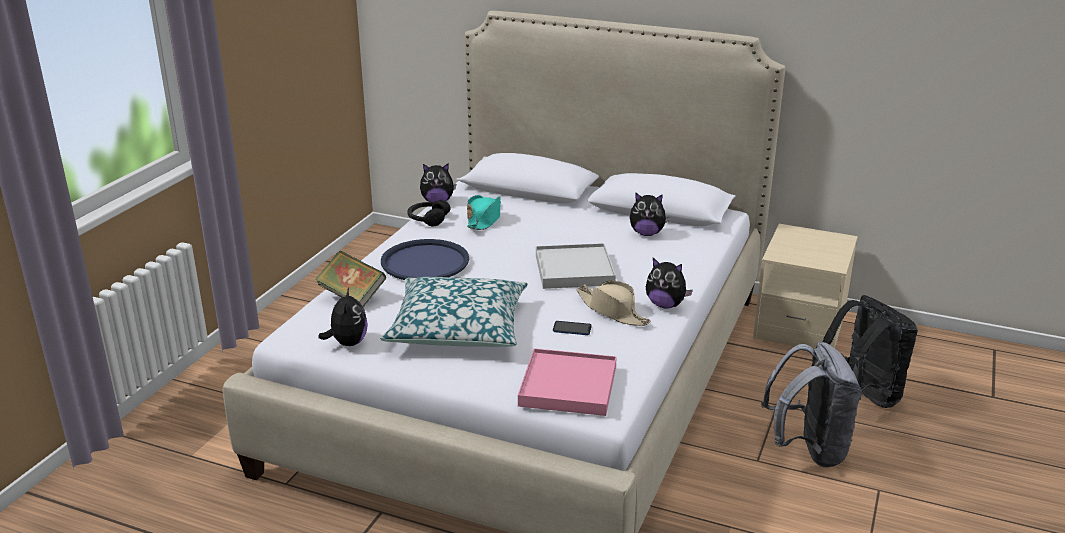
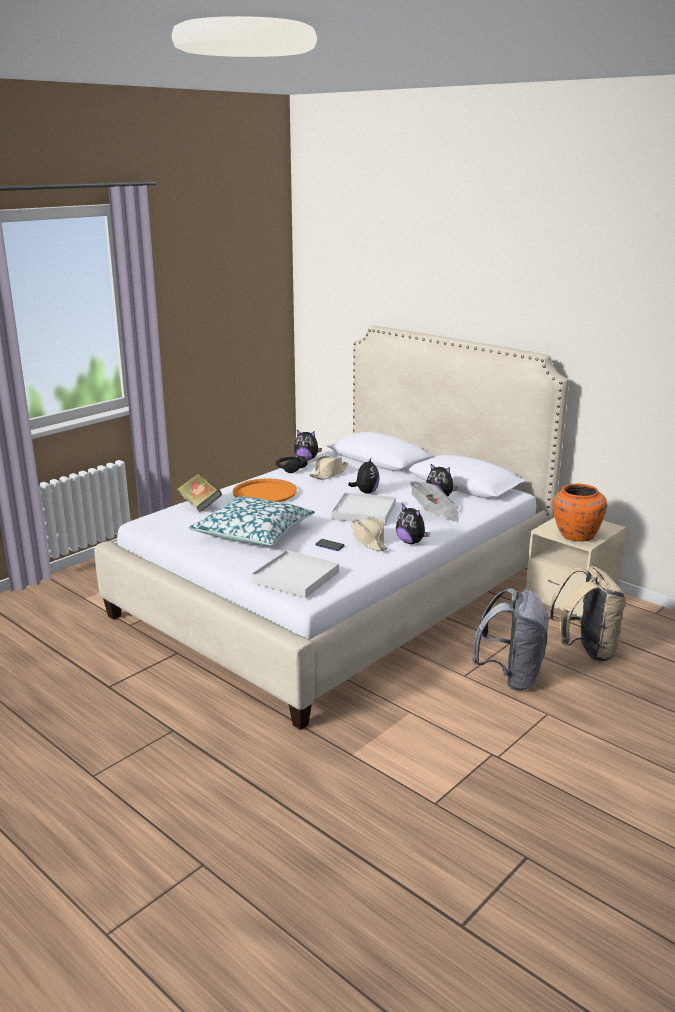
camera: 20 degrees right, 5 degrees down
(347, 343) = (175, 530): plush toy -> plush toy (366, 492)
(425, 262) = (264, 492): blue tray -> orange tray
(484, 219) = (329, 473): turquoise hat -> beige hat
(568, 386) = (296, 577): pink tray -> white tray
(661, 259) = (435, 514): none -> newspaper
(814, 257) = (575, 535): none -> orange vase
(862, 396) = (585, 650): black backpack -> beige backpack

